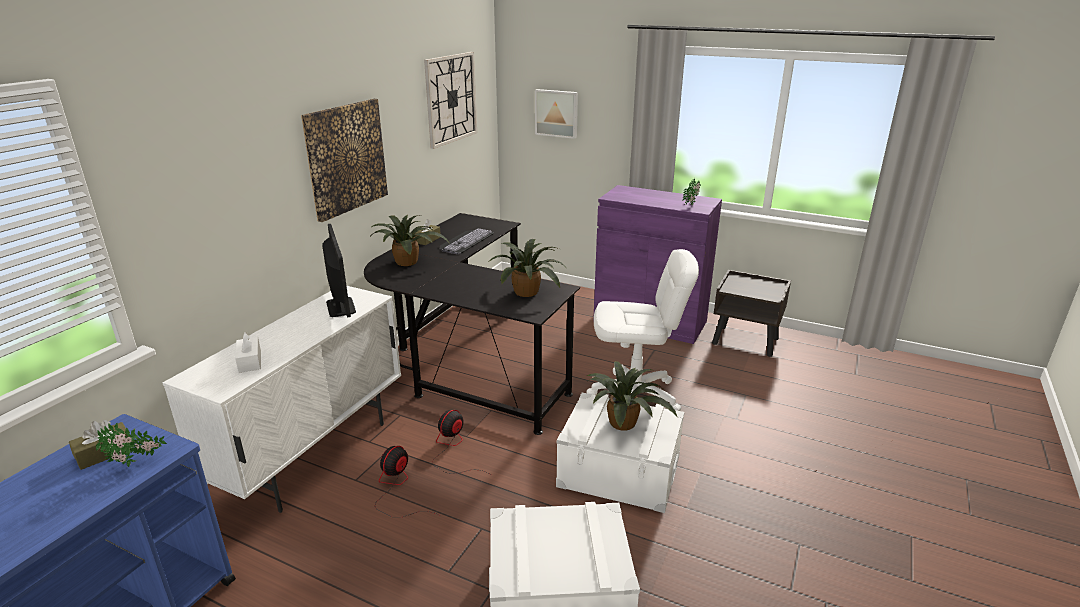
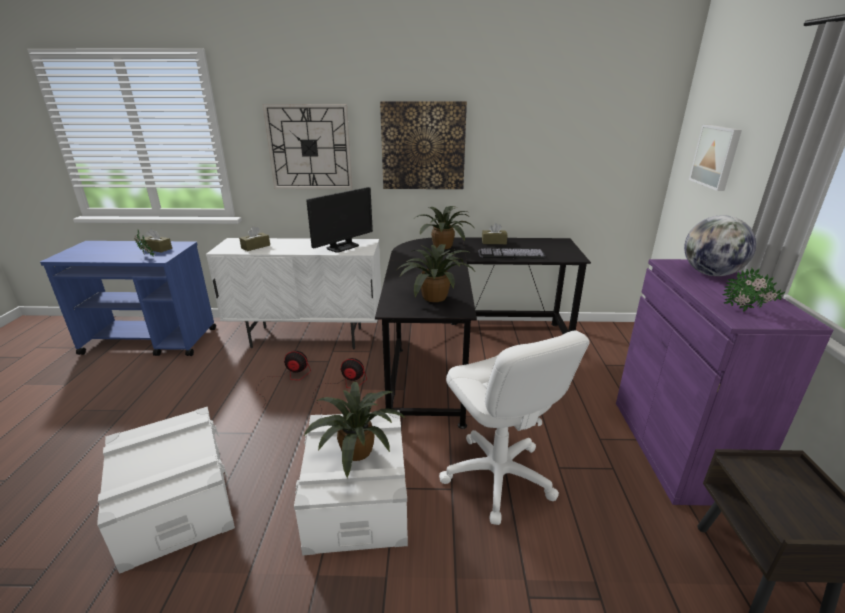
camera: 65 degrees right, 0 degrees up
(250, 361) = (255, 246): white tissue box -> brown tissue box
(451, 99) = (586, 120): wall clock -> wall clock (309, 147)
(637, 194) = (710, 274): none -> globe

